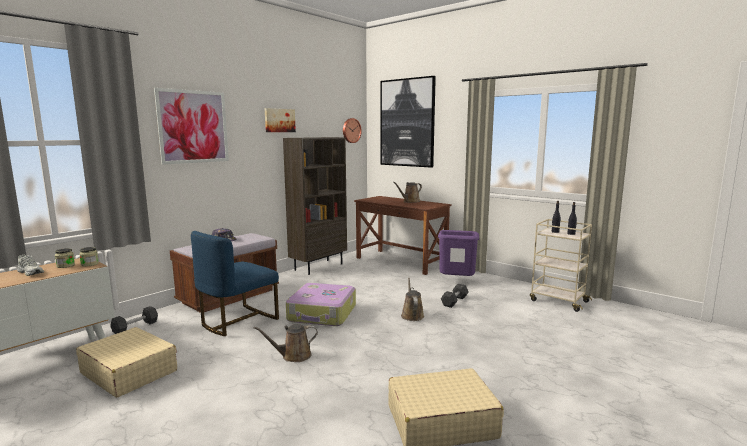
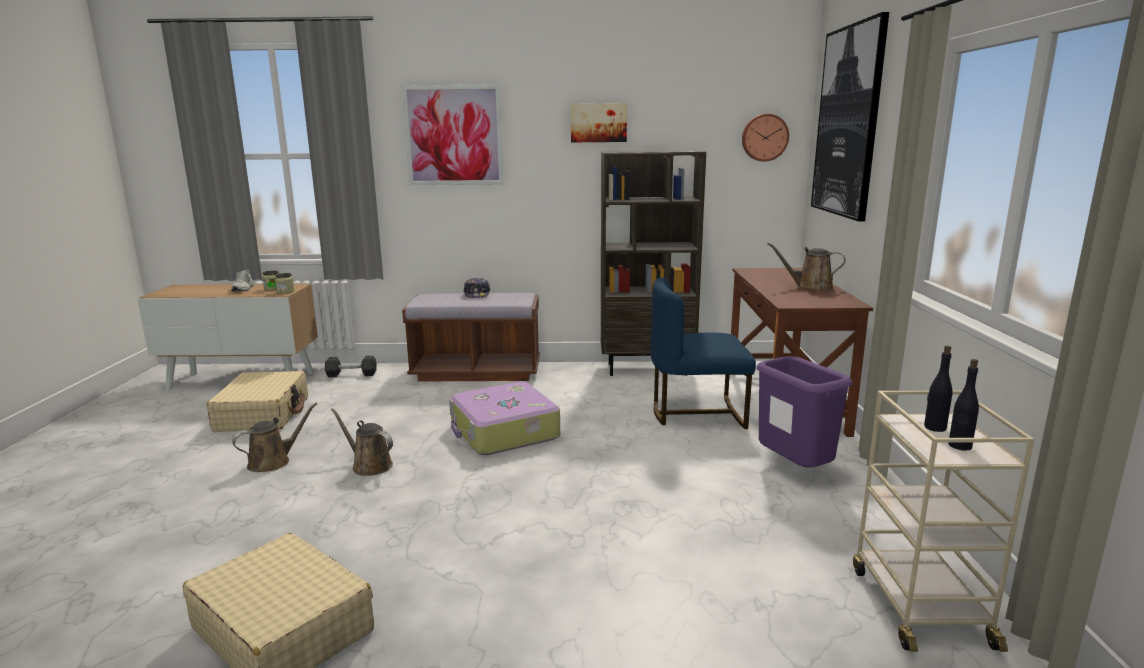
camera: 50 degrees right, 5 degrees up
(237, 321) = (421, 403): blue chair -> blue chair (696, 413)
(412, 315) = (590, 486): brown watering can -> brown watering can (273, 462)
(454, 301) = (703, 499): grey dumbbell -> none

